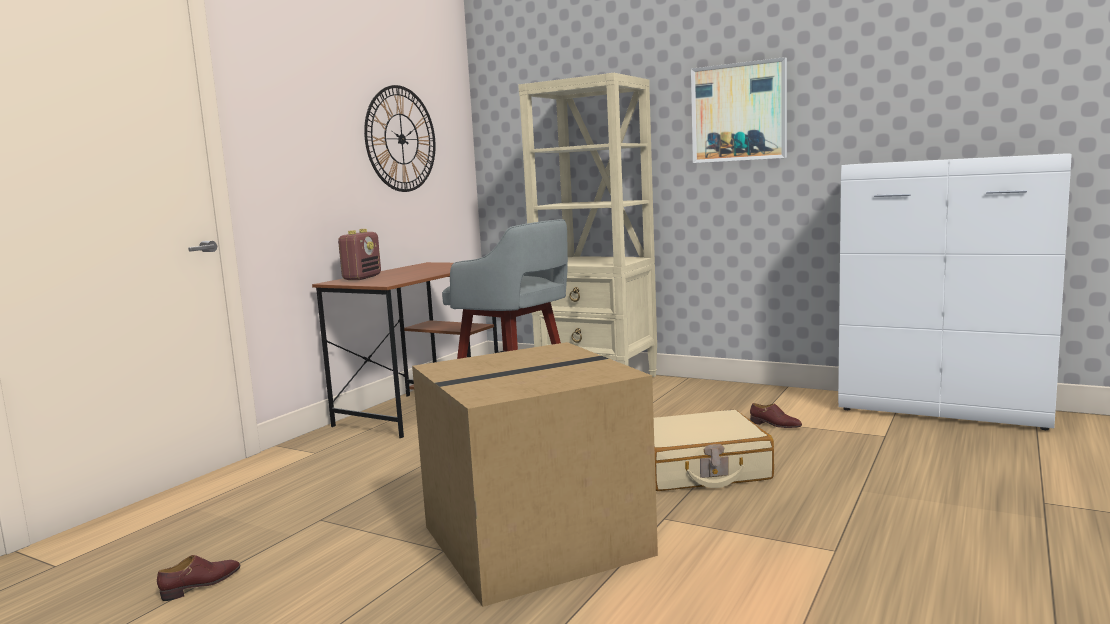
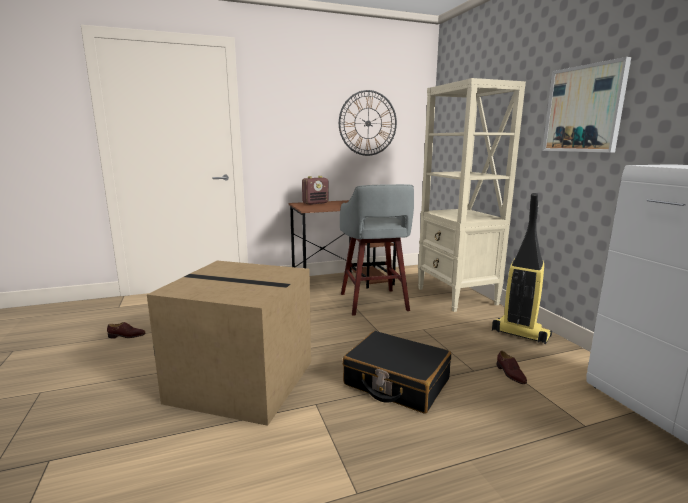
camera: 40 degrees right, 5 degrees up
(699, 469) = (396, 382): beige suitcase -> black suitcase
(722, 393) = (519, 334): none -> vacuum cleaner

